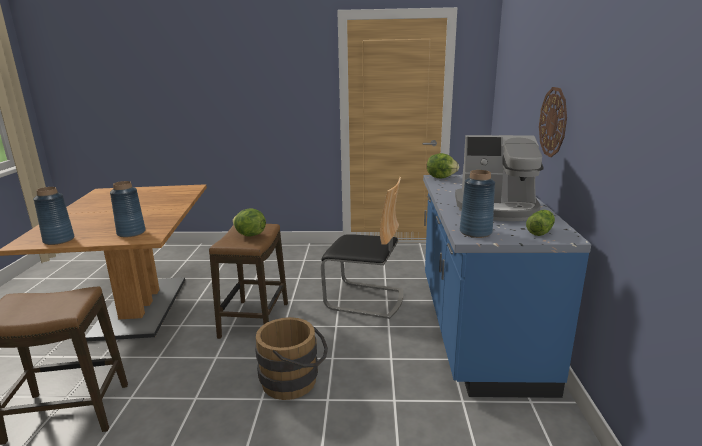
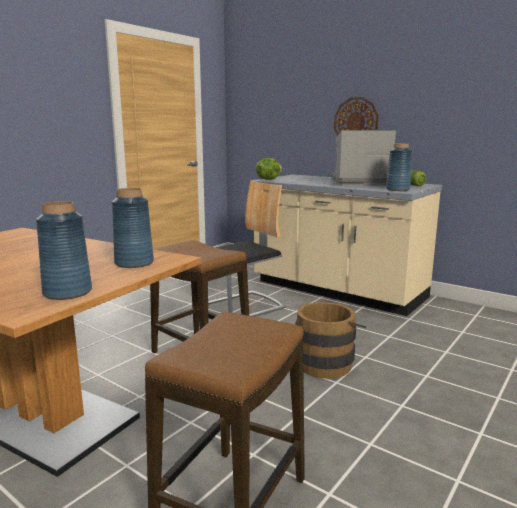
camera: 55 degrees left, 5 degrees down
(249, 235) = (200, 250): lettuce -> none
(477, 329) = (337, 290): blue counter -> beige counter
(496, 208) = (360, 183): coffee machine -> coffee machine turned 135 degrees counterclockwise

